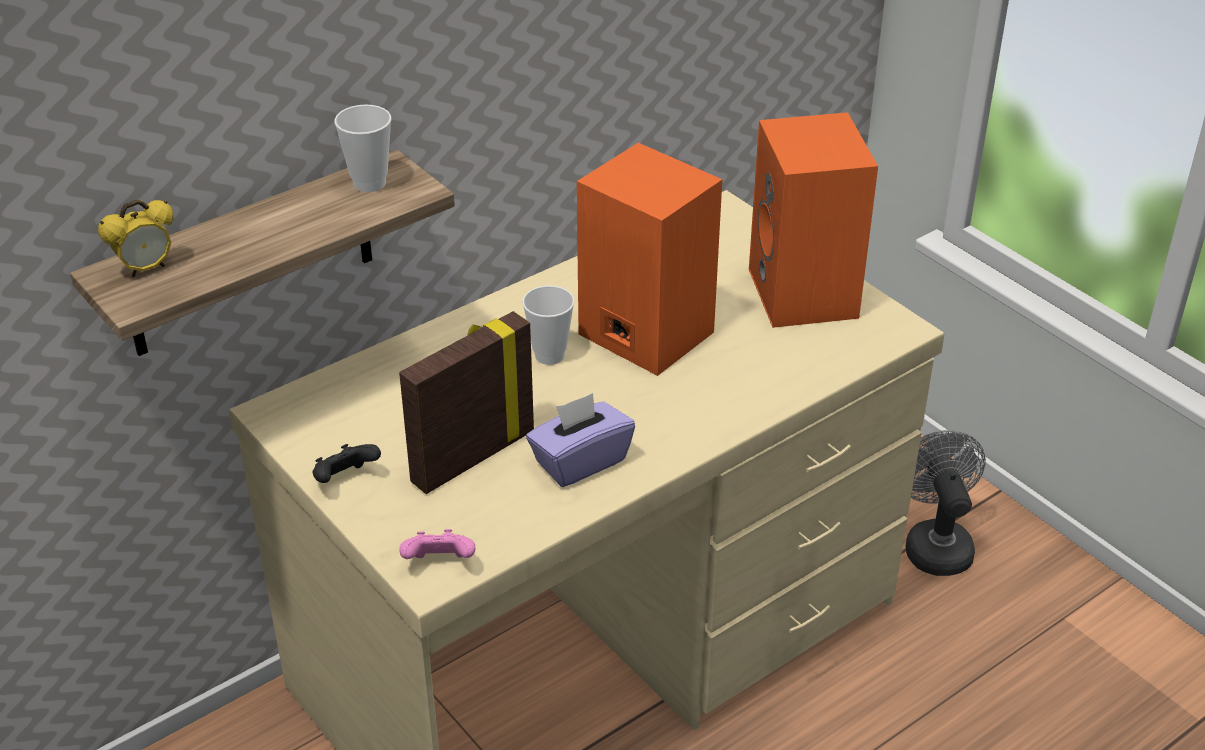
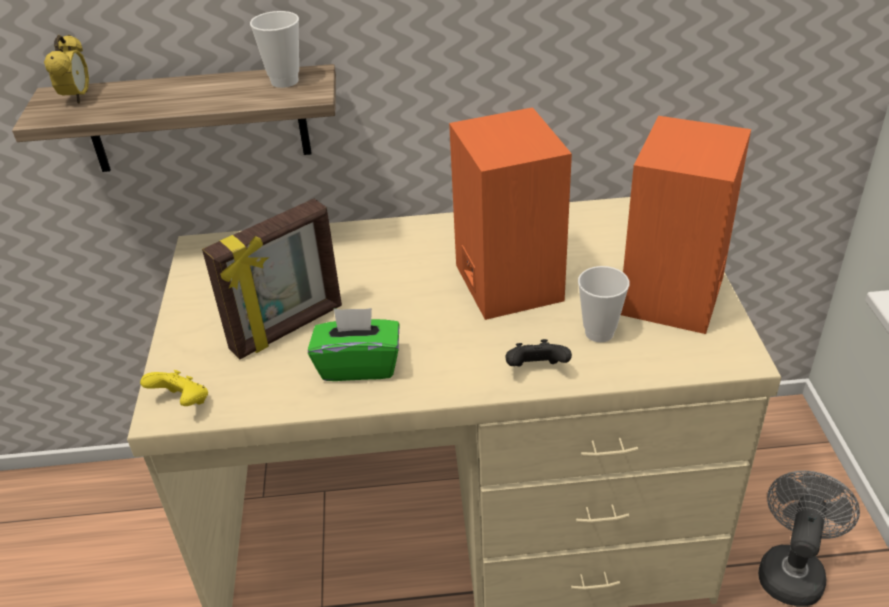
camera: 35 degrees right, 0 degrees up
(146, 269) = (77, 98): alarm clock -> alarm clock turned 90 degrees counterclockwise
(345, 479) = (191, 312): black game controller -> black game controller (536, 370)
(440, 563) = (182, 402): pink game controller -> yellow game controller
(471, 456) = (288, 329): picture frame -> picture frame turned 150 degrees clockwise
(549, 355) = (419, 274): cup -> cup (599, 332)
(580, 461) = (359, 365): purple tissue box -> green tissue box

